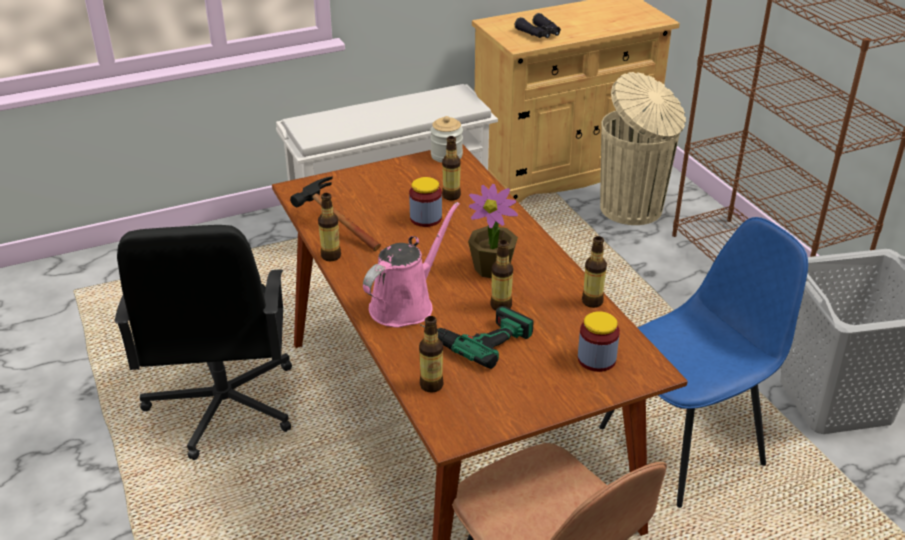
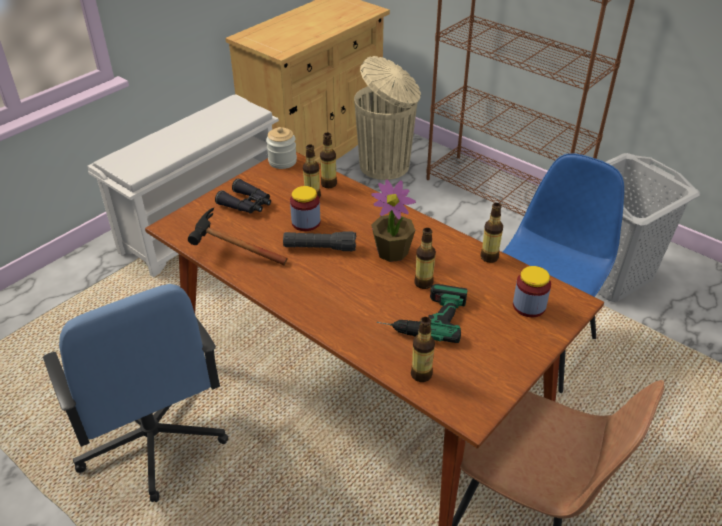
camera: 25 degrees left, 5 degrees up
(222, 405) = (153, 440): black office chair -> blue office chair
(331, 256) = (249, 281): bottle -> bottle (329, 184)
(405, 304) = (346, 307): pink watering can -> none
(421, 245) = (320, 248): none -> black flashlight
(540, 34) = (290, 39): black binoculars -> black binoculars (247, 204)

